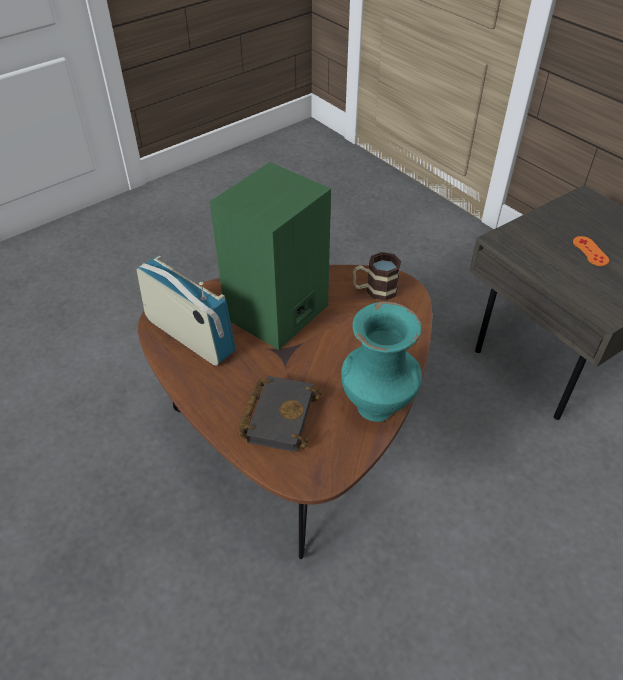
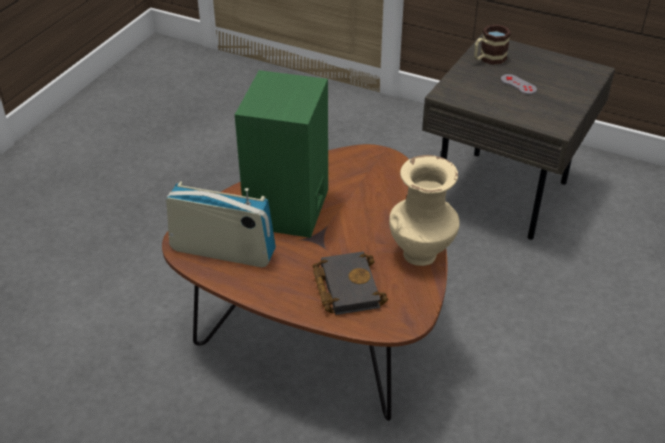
camera: 25 degrees left, 5 degrees down
(374, 290) = (360, 166): mug -> mug (488, 59)
(378, 406) = (421, 253): turquoise vase -> beige vase
(590, 251) = (518, 84): orange game controller -> grey game controller

